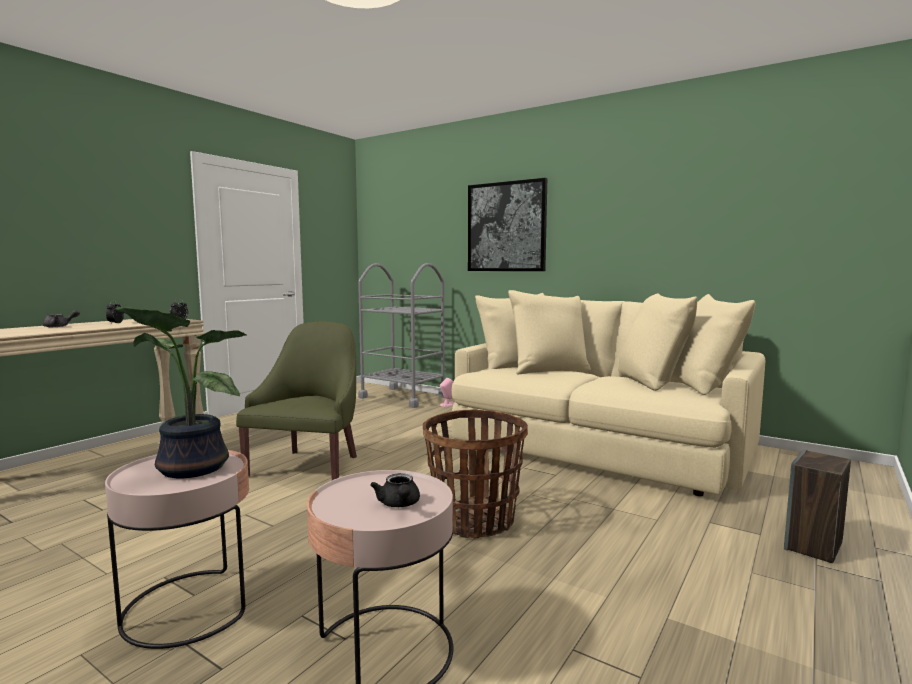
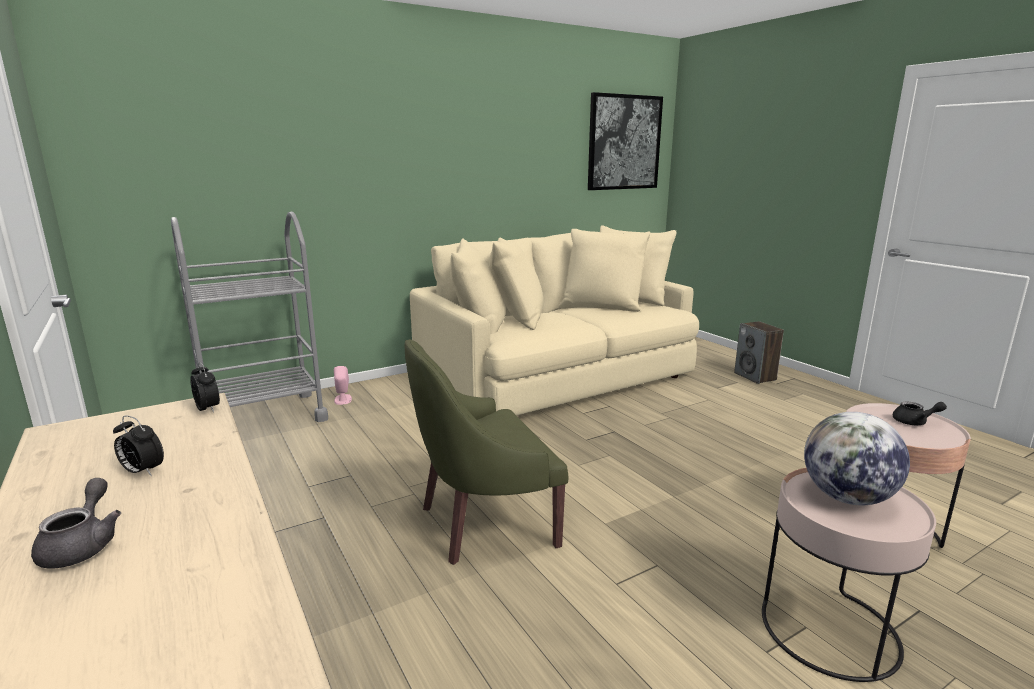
camera: 65 degrees left, 10 degrees up
(188, 469) = (847, 498): potted plant -> globe
(309, 466) = (483, 522): green armchair -> green armchair turned 60 degrees counterclockwise
(474, 521) = (687, 458): basket -> none
(506, 227) = (373, 157): picture -> picture (624, 142)

